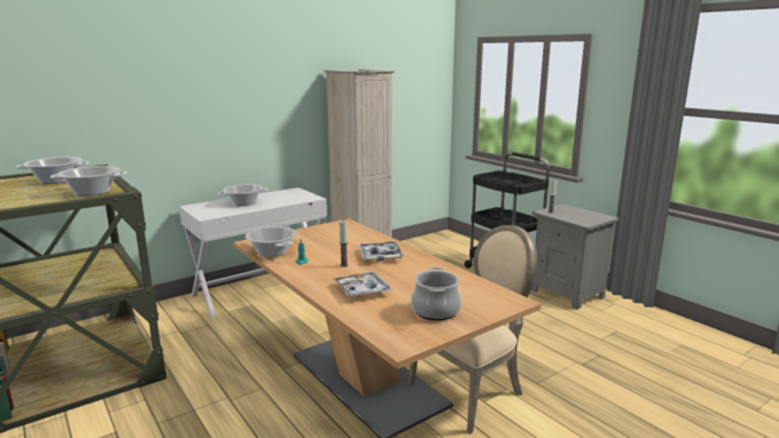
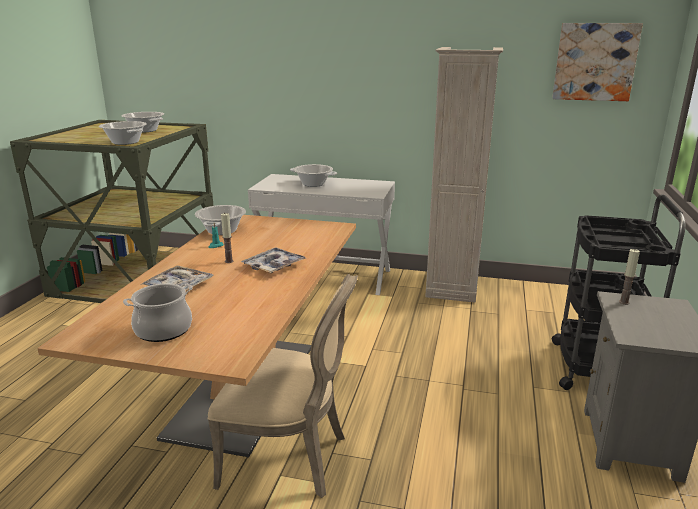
camera: 50 degrees right, 5 degrees up
(414, 77) = (595, 62): none -> picture

